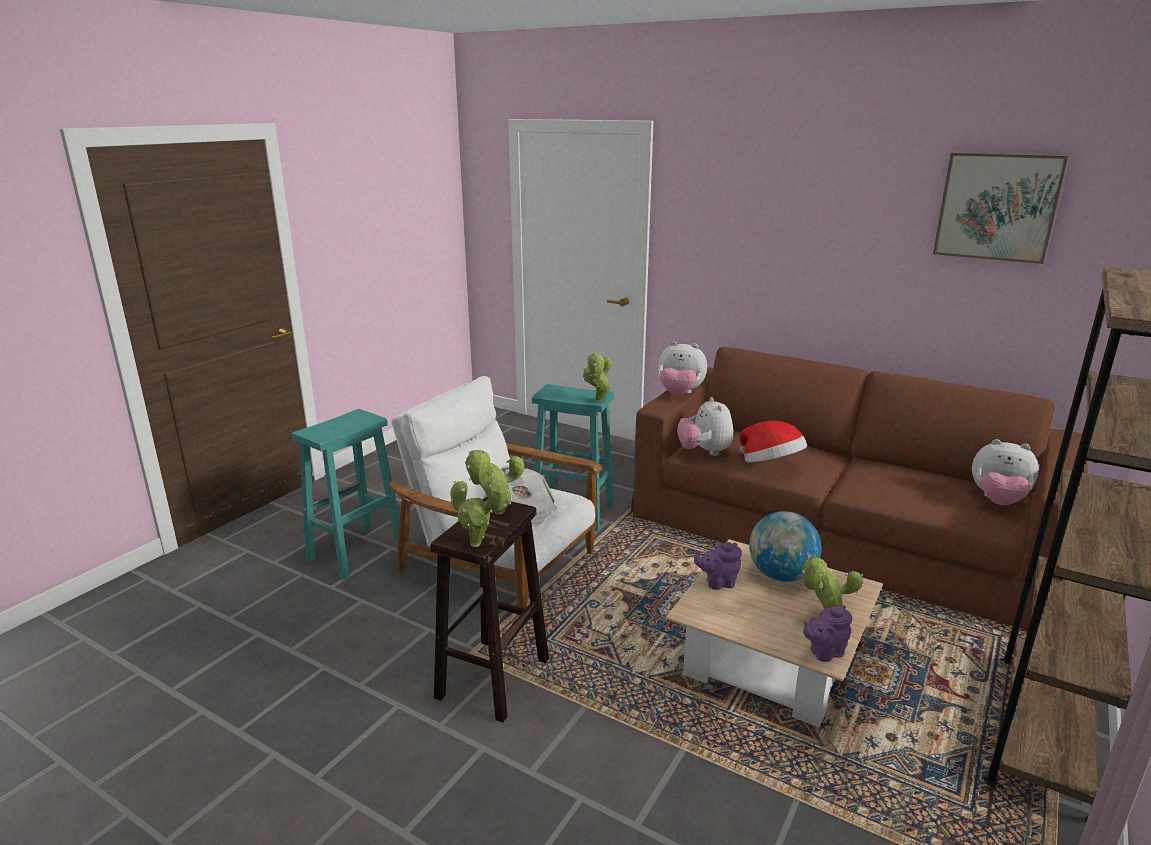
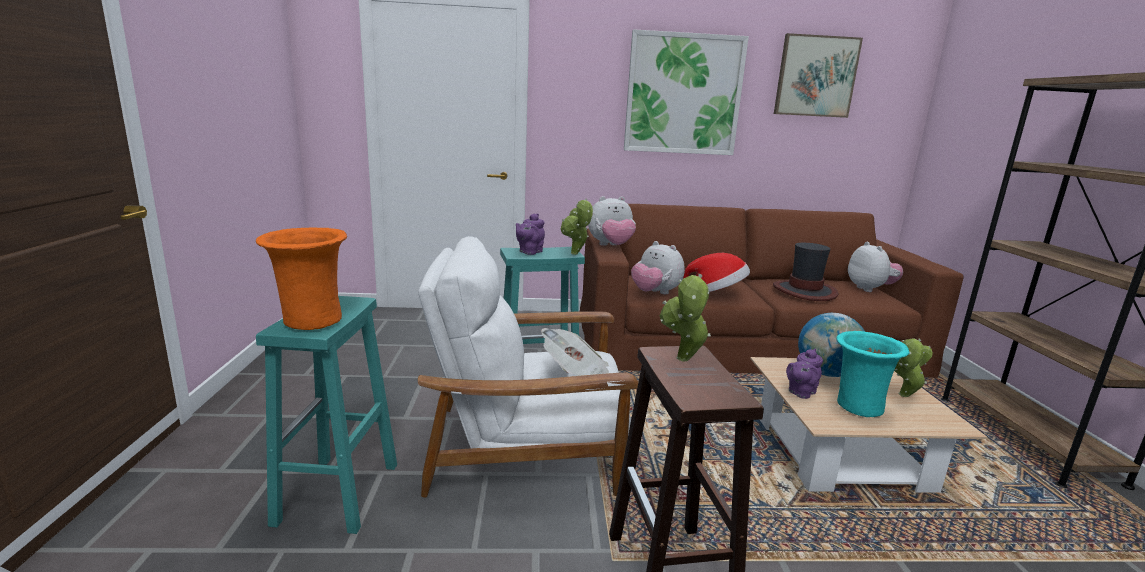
camera: 35 degrees left, 5 degrees down
(327, 429) = (310, 321): none -> orange vase
(479, 545) = (734, 396): potted plant -> none
(752, 611) = (857, 406): none -> turquoise vase
(815, 225) = (683, 94): none -> picture
(824, 652) = (945, 421): purple teapot -> purple teapot (529, 252)
(889, 485) = (804, 291): none -> hat
(998, 501) = (870, 289): plush toy -> plush toy turned 90 degrees counterclockwise

